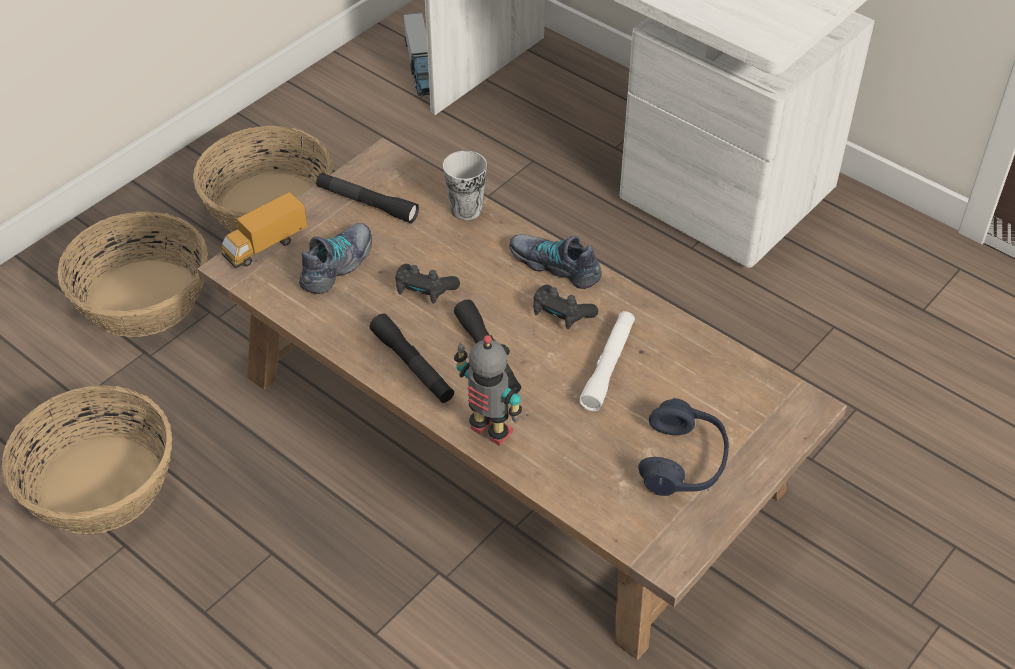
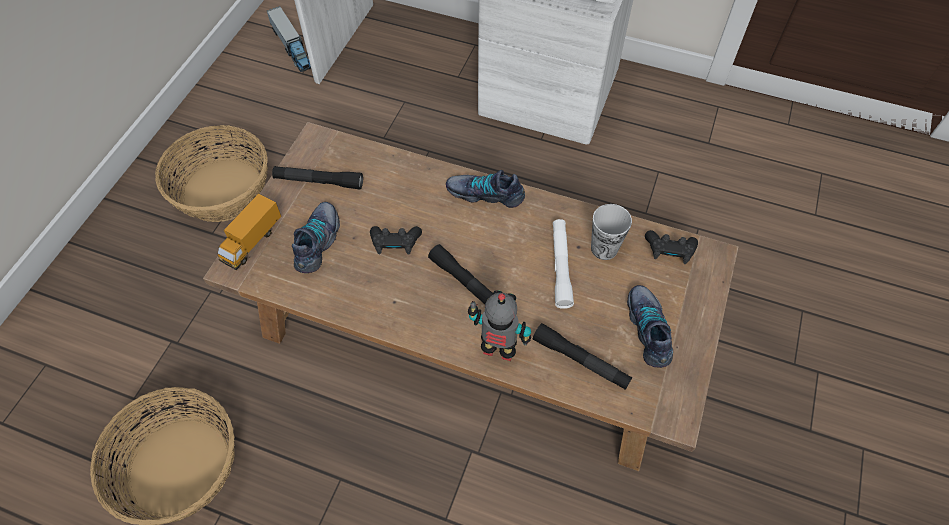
camera: 20 degrees left, 10 degrees up
(142, 299) = (152, 296): basket -> none
(412, 366) = (414, 312): black flashlight -> black flashlight (580, 361)
(466, 209) = (398, 165): cup -> cup (604, 248)
(561, 314) = (507, 233): black game controller -> black game controller (669, 251)
(683, 461) = (649, 329): blue headphones -> shoe

